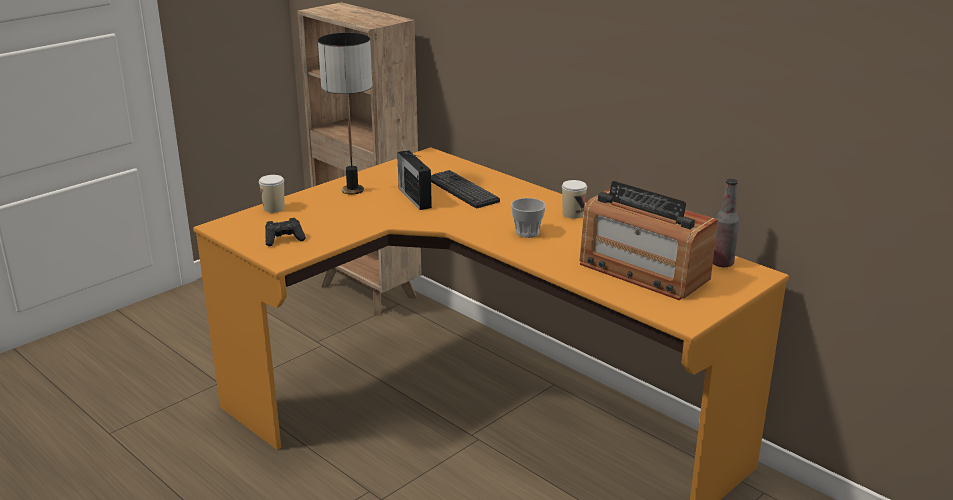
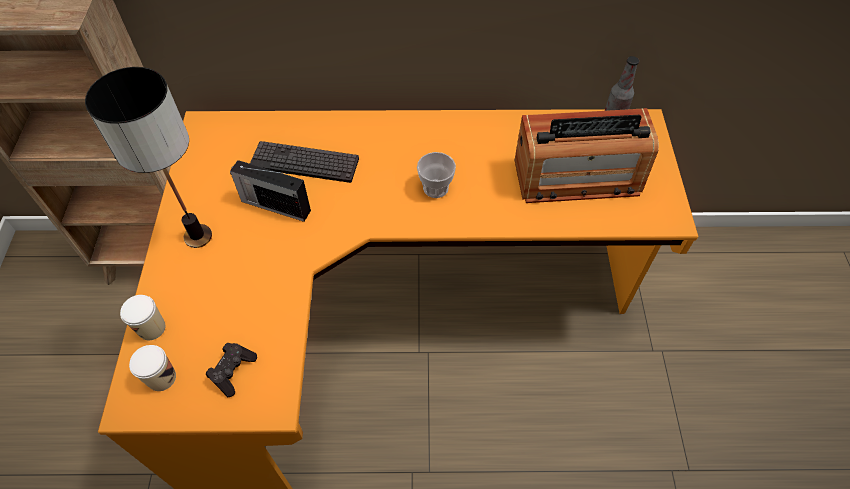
camera: 45 degrees left, 30 degrees up
(573, 214) = (438, 134): cup -> cup (162, 378)

